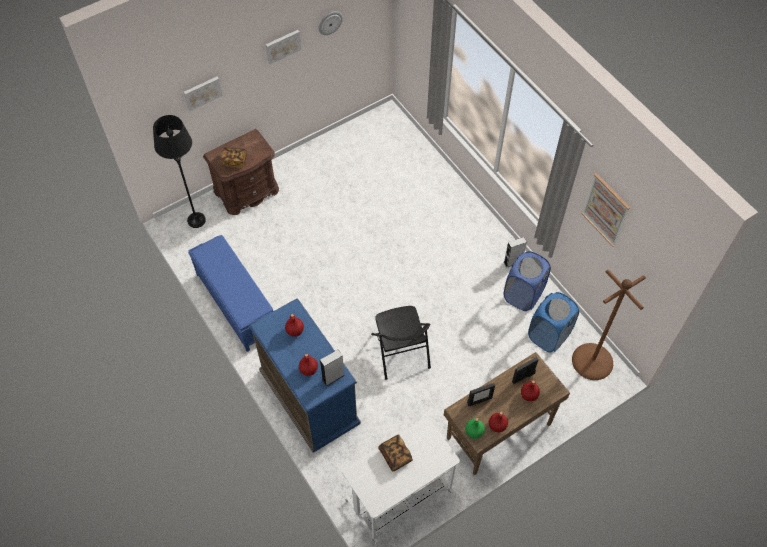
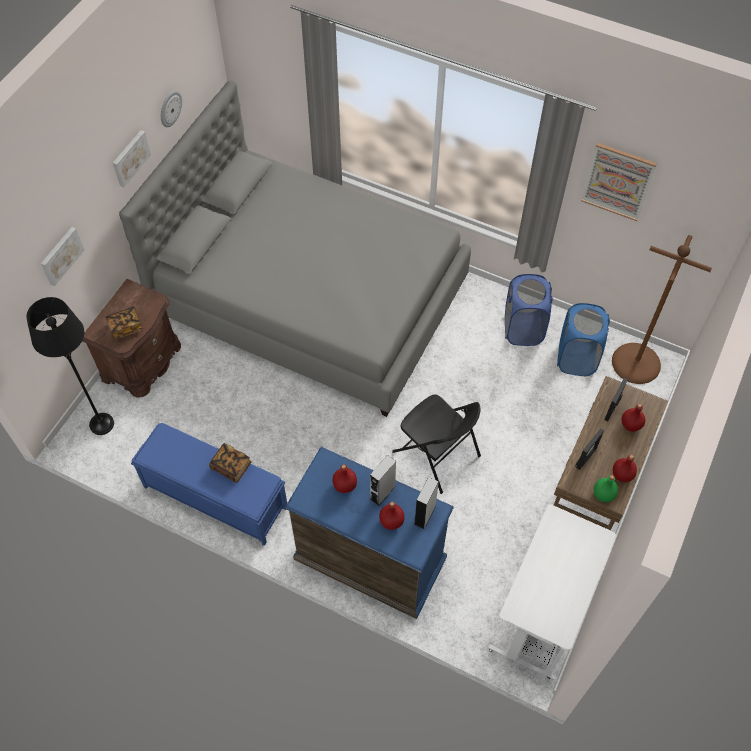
camera: 30 degrees left, 0 degrees up
(386, 199) = (310, 296): none -> grey bed
(395, 455) = (545, 566): book -> book (231, 467)
(513, 262) = (489, 299): grey speaker -> grey speaker (382, 493)

